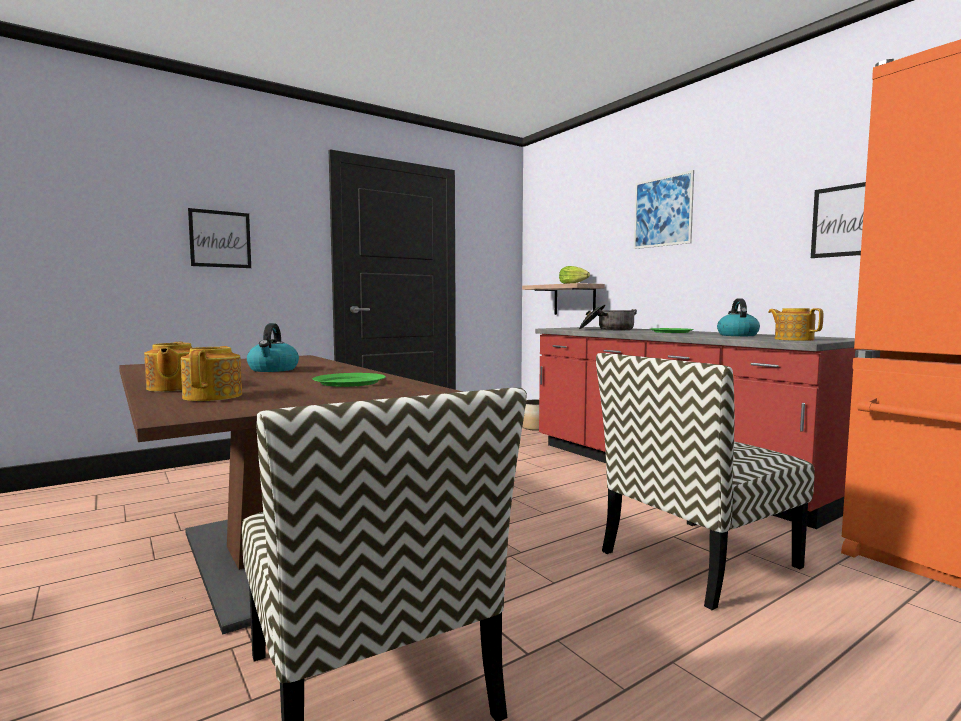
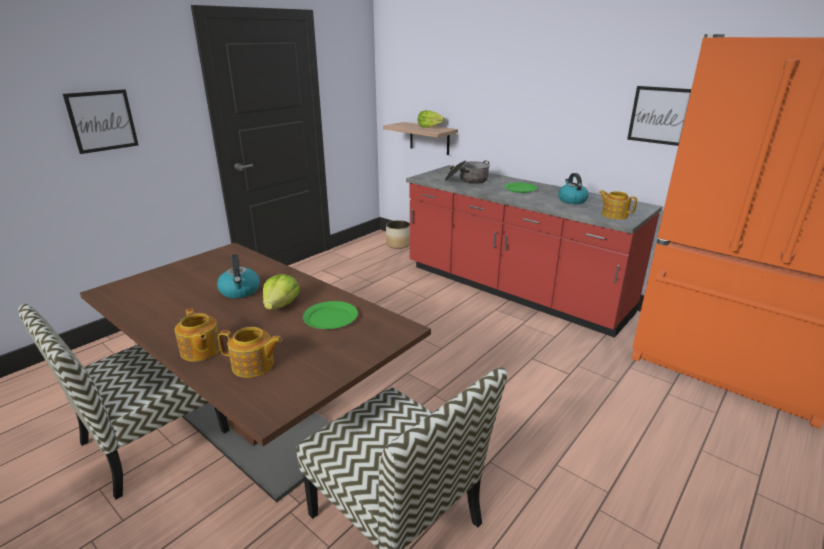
camera: 15 degrees left, 20 degrees up
(214, 396) = (254, 366): teapot -> teapot turned 120 degrees clockwise
(304, 376) = (281, 305): none -> lettuce
(662, 211) = (512, 75): picture -> none
(697, 560) = (551, 378): chair -> chair (153, 440)

